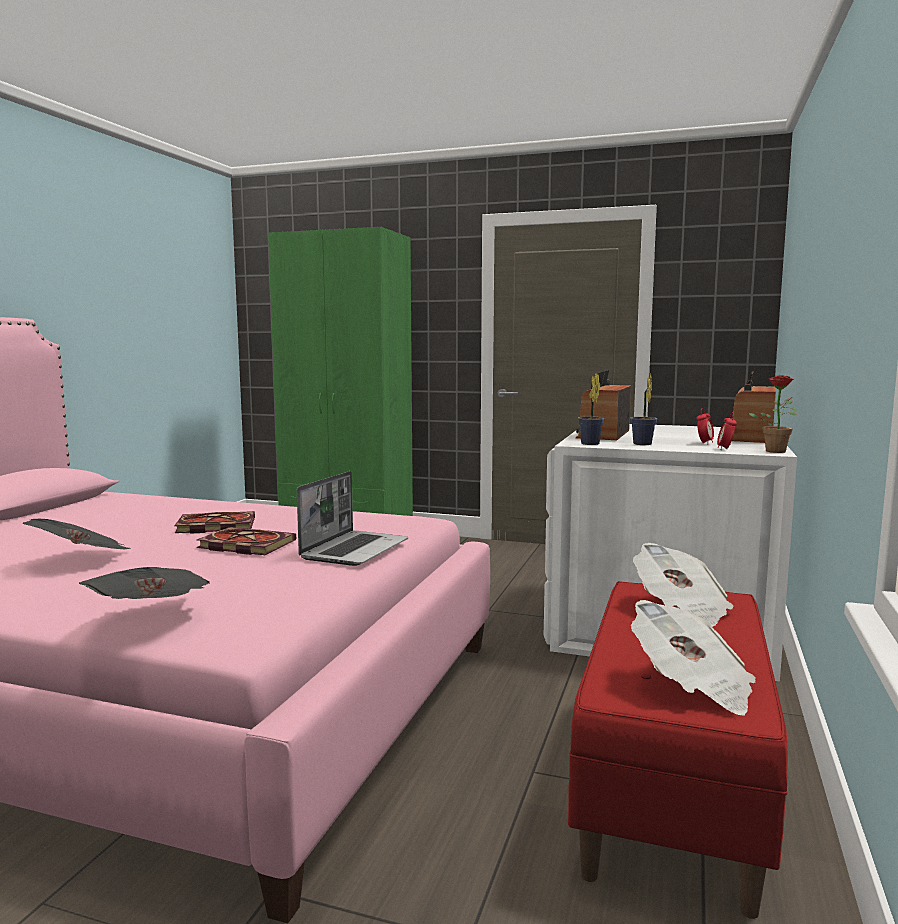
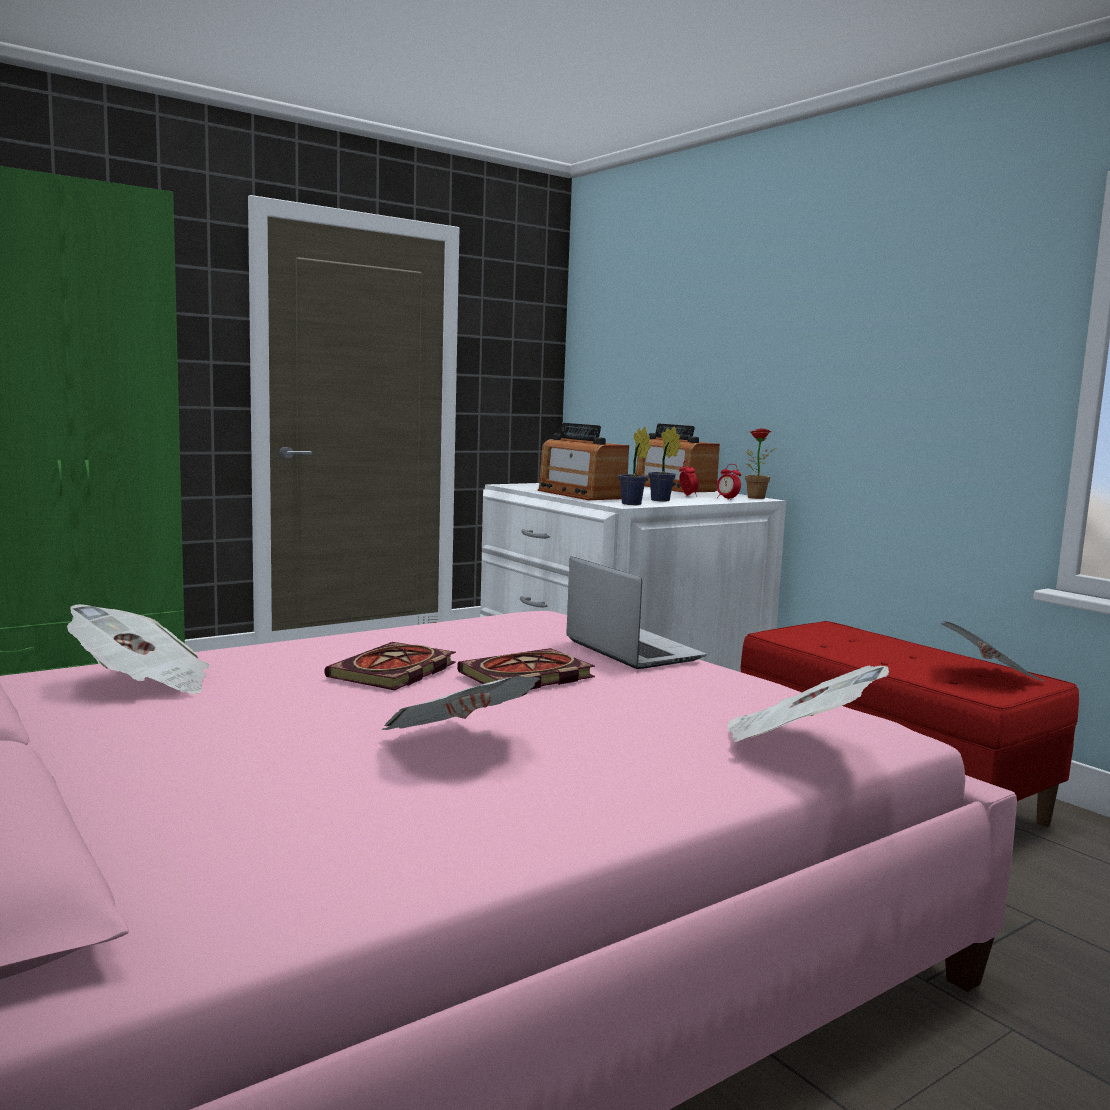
camera: 55 degrees left, 0 degrees up
(681, 609) = (838, 639): newspaper -> newspaper (144, 684)

